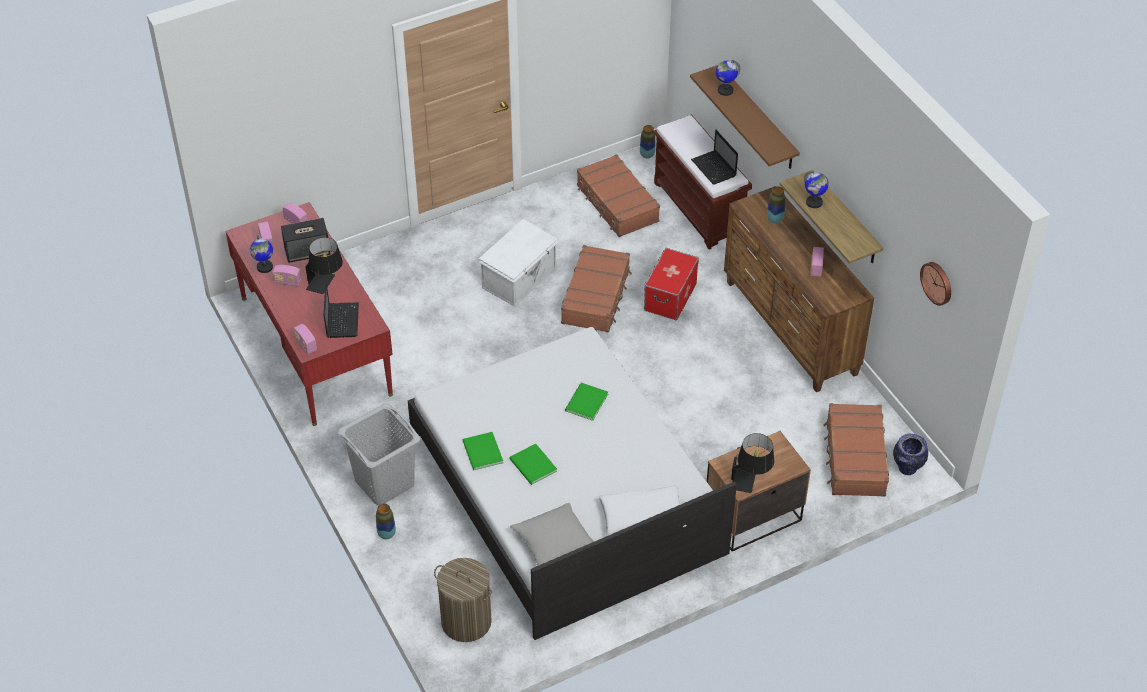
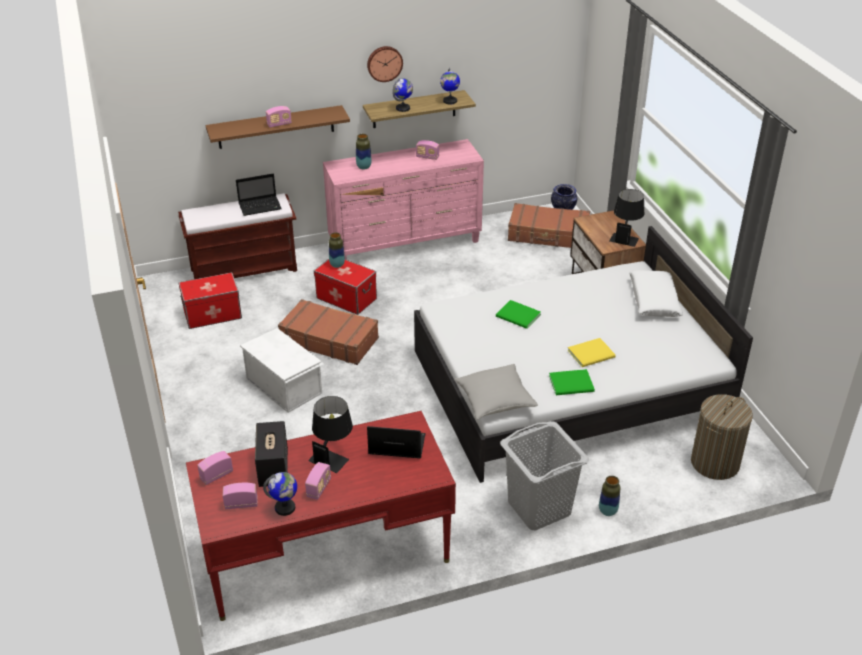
camera: 80 degrees left, 10 degrees down
(306, 345) = (427, 477): radio -> radio (279, 124)
(533, 466) = (592, 354): green book -> yellow book
(555, 545) = (685, 350): grey pillow -> grey pillow (495, 400)
(617, 204) = (212, 314): brown suitcase -> storage box
(647, 155) = (156, 289): vase -> vase (337, 265)
(725, 90) = (243, 126): globe -> globe (450, 101)
(790, 328) = (405, 244): brown dresser -> pink dresser
(937, 282) = (529, 59): wall clock -> wall clock (384, 63)

